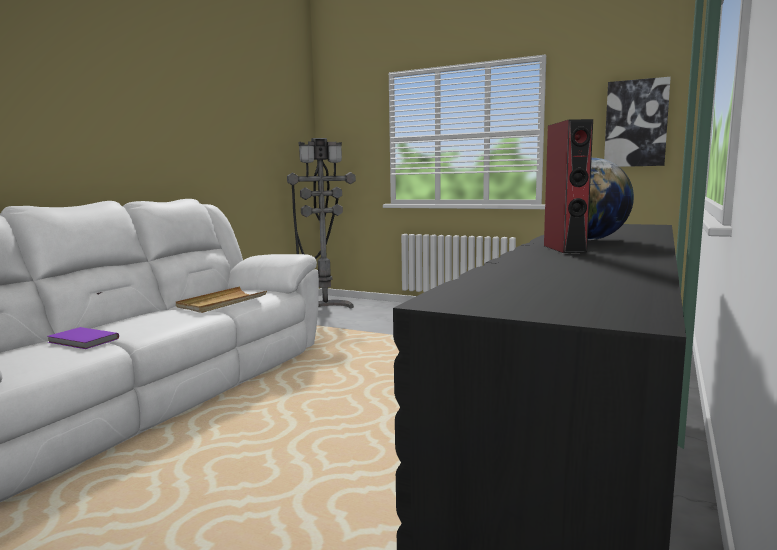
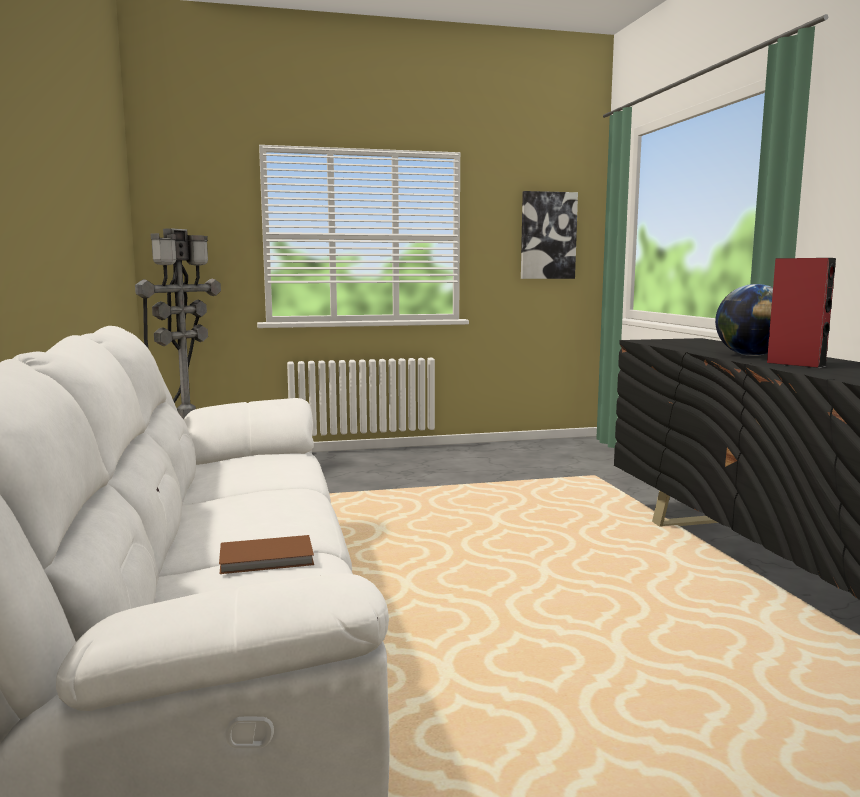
camera: 40 degrees left, 0 degrees up
(82, 341) = (268, 559): purple book -> brown book
(222, 302) = (276, 477): beige tray -> none

